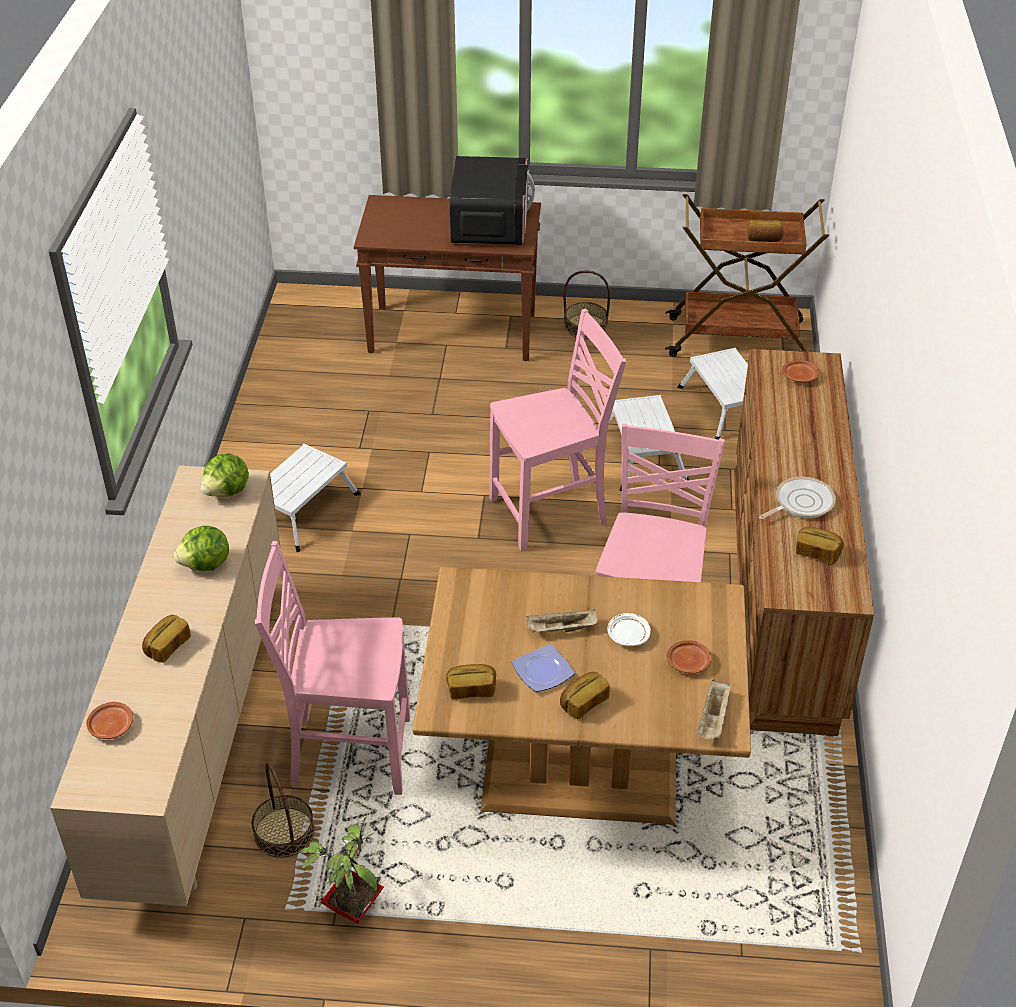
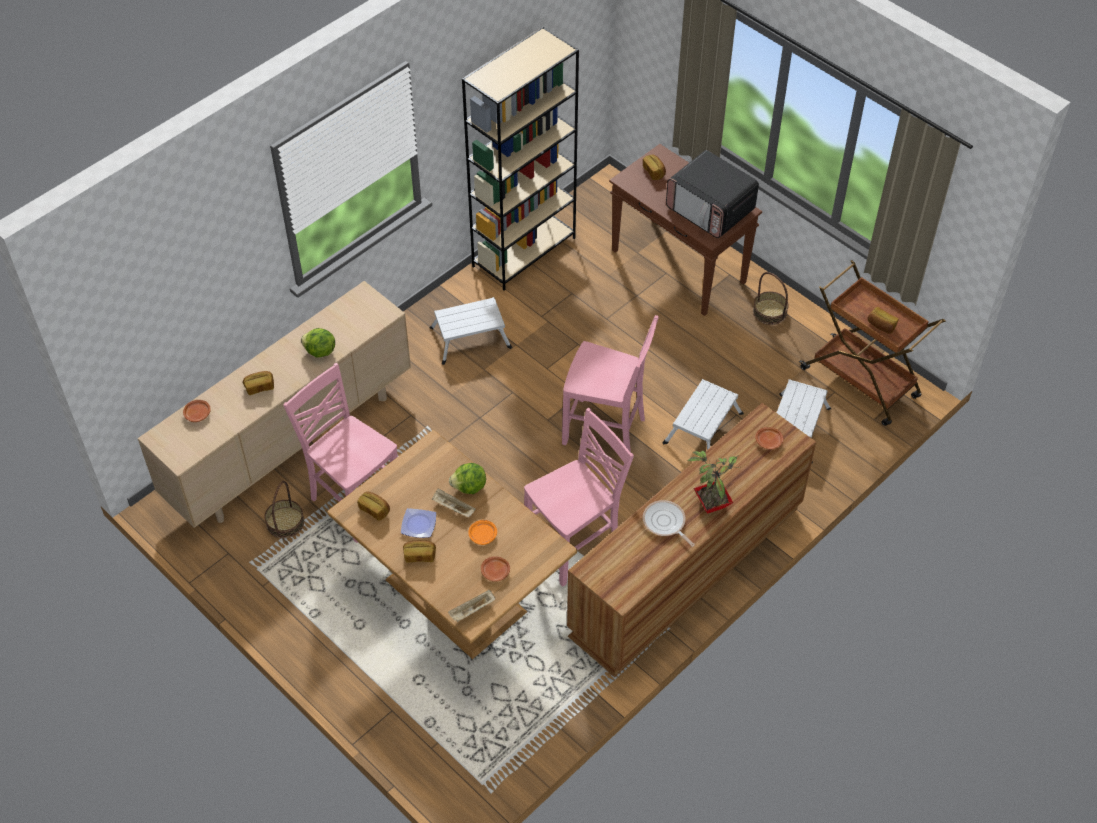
camera: 40 degrees right, 10 degrees up
(227, 491) = (371, 313): lettuce -> lettuce (469, 487)
(272, 400) = (524, 251): none -> beige bookcase
(351, 907) = (279, 583): potted plant -> potted plant (711, 503)
(490, 223) = (710, 210): microwave -> microwave turned 90 degrees clockwise
(628, 635) = (483, 535): white plate -> orange plate
(801, 503) = (665, 523): frying pan -> frying pan turned 135 degrees counterclockwise
(817, 552) = (636, 559): bread -> bread (654, 172)

